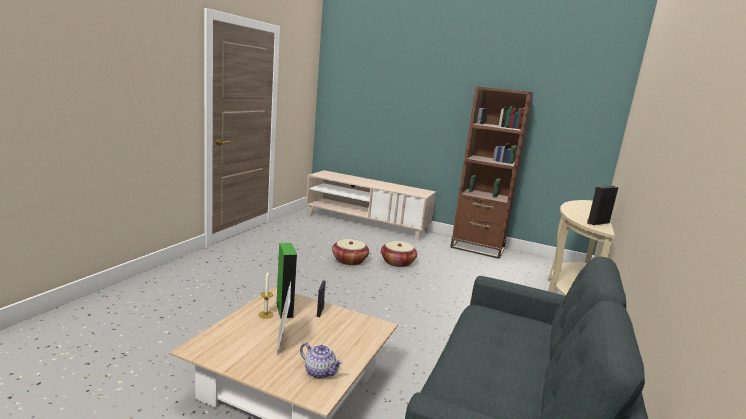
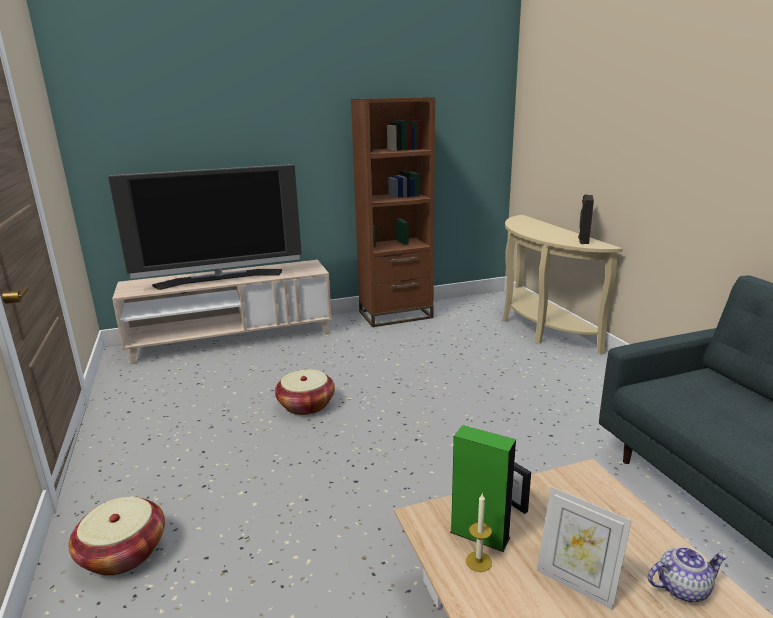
camera: 40 degrees left, 5 degrees up
(367, 182) = (220, 279): none -> television
(397, 262) = (358, 376): basket -> basket (123, 553)

